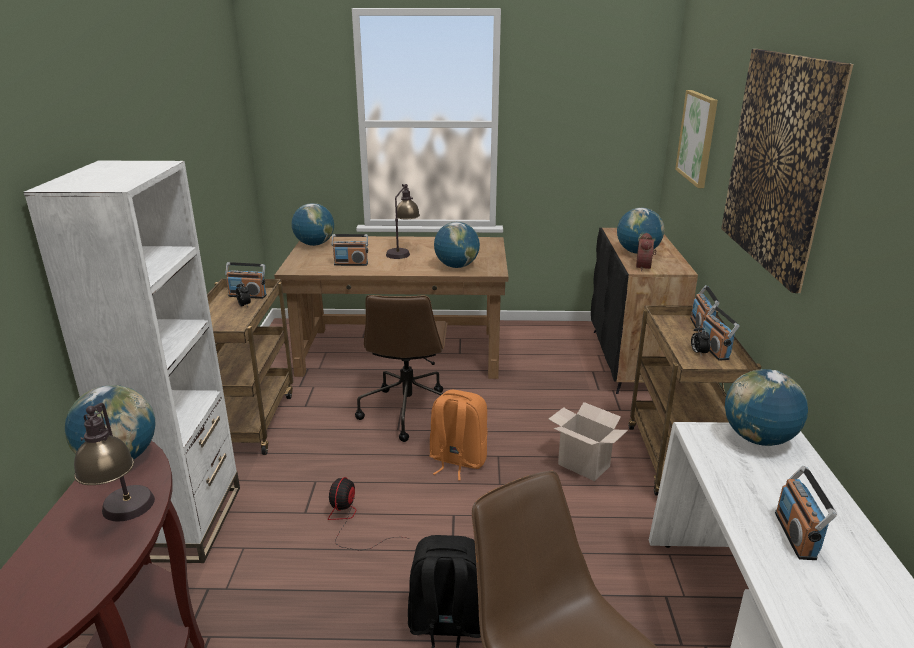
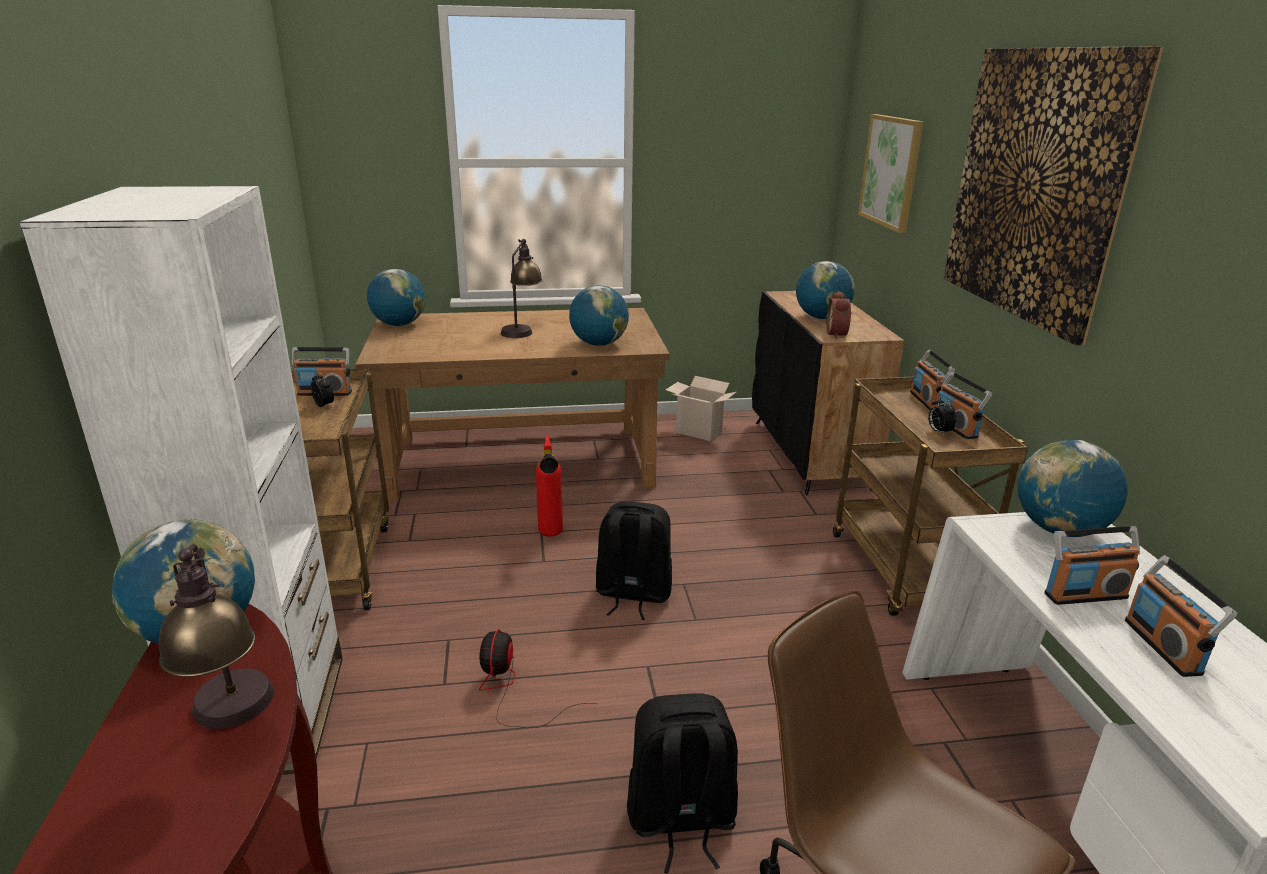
camera: 10 degrees left, 0 degrees up
(351, 264) = (457, 346): radio -> radio (1084, 595)
(408, 411) = (550, 536): brown office chair -> fire extinguisher
(457, 460) = (632, 594): orange backpack -> black backpack
(581, 465) = (791, 587): cardboard box -> cardboard box (697, 432)

